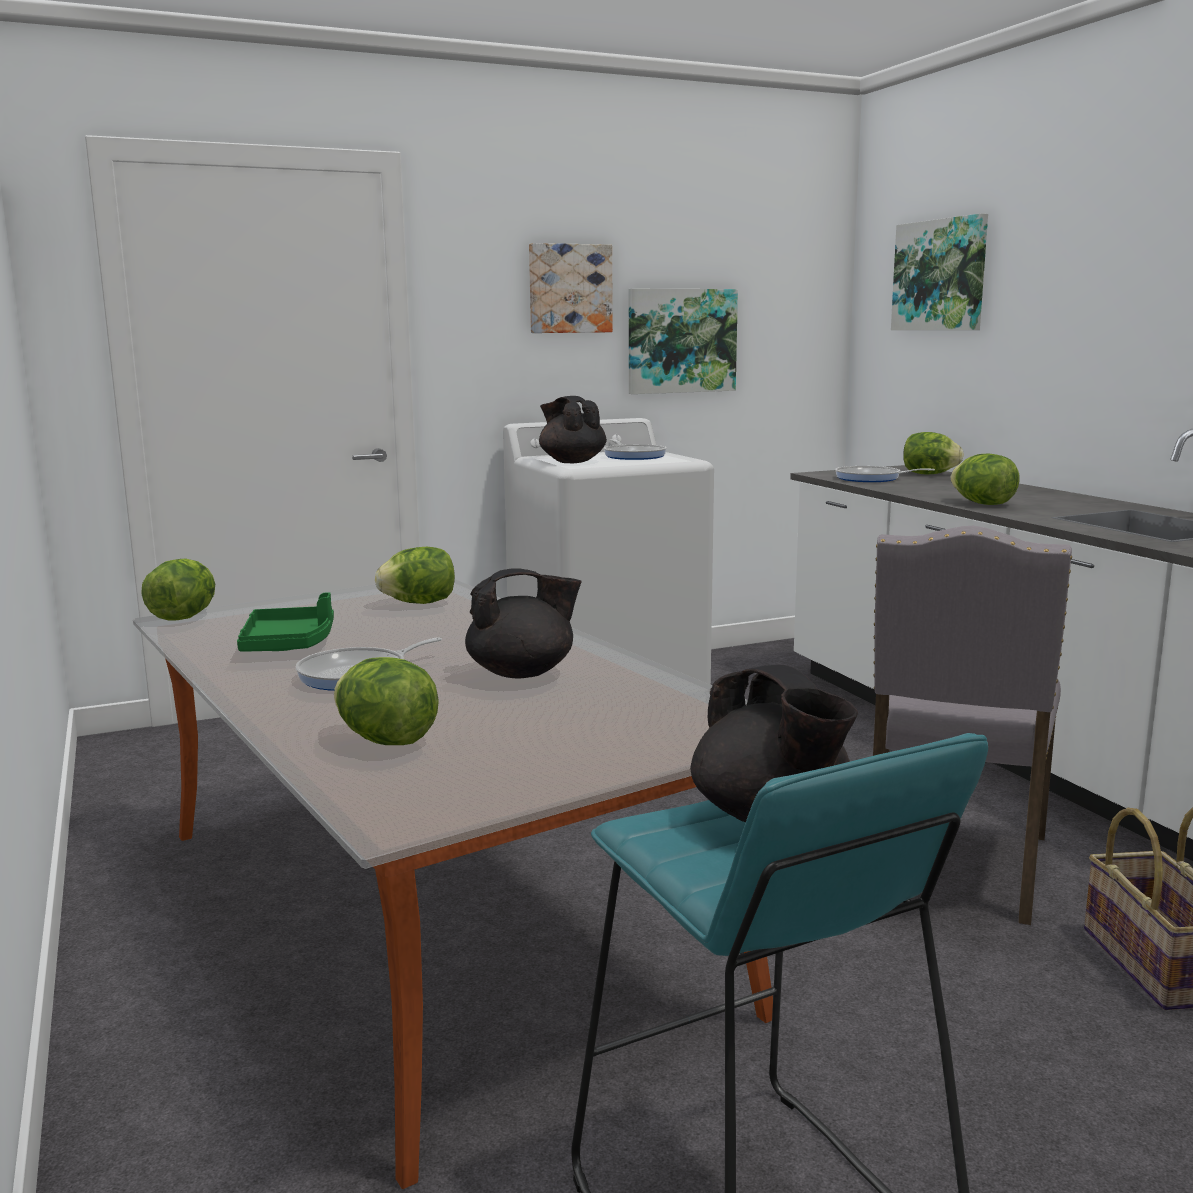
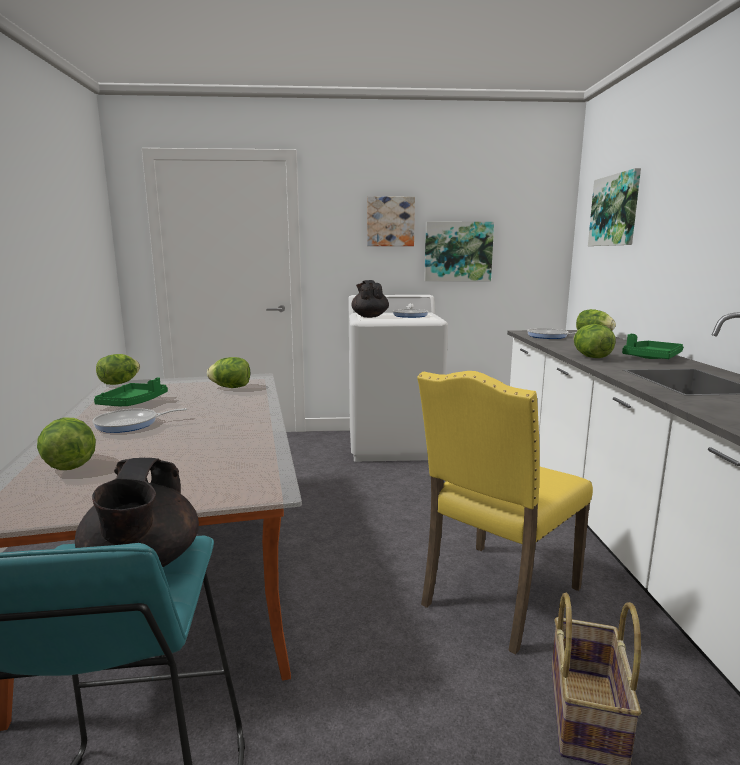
camera: 20 degrees right, 0 degrees up
(523, 673) = (206, 434): black teapot -> none
(950, 866) = (496, 596): grey chair -> yellow chair
(1058, 499) = (651, 358): none -> green tray

